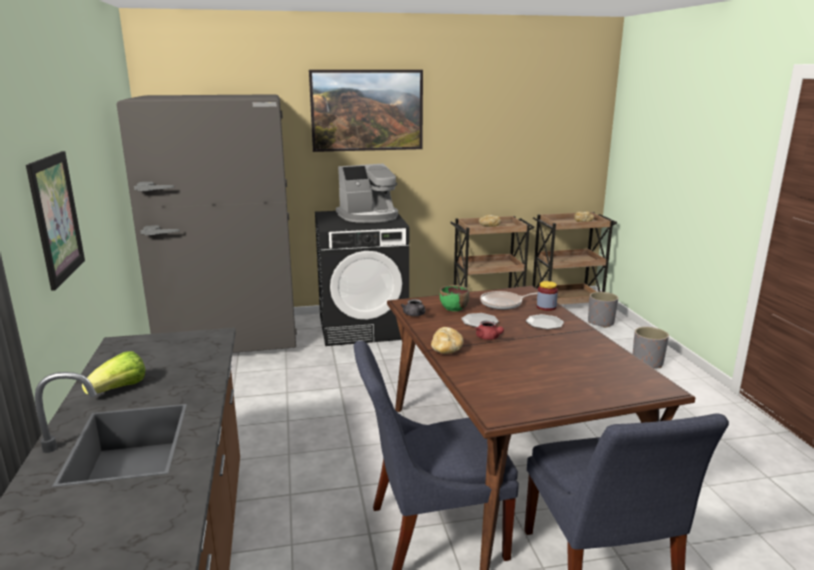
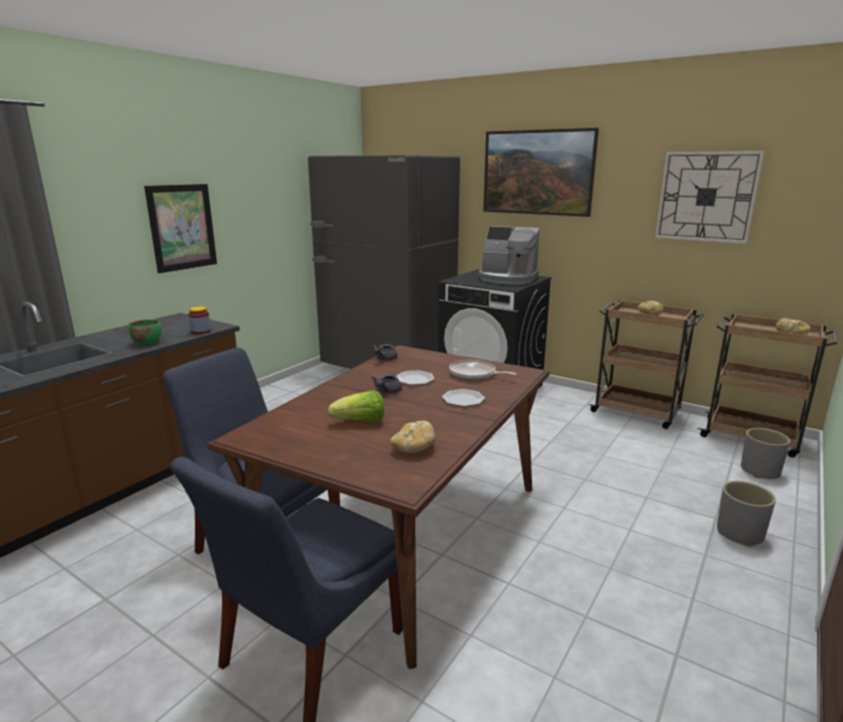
camera: 45 degrees right, 0 degrees up
(120, 389) = (116, 336): lettuce -> lettuce (360, 422)
(446, 350) = (335, 387): bread -> bread (414, 448)
(454, 308) = (424, 364): green bowl -> green bowl (147, 342)
(489, 338) = (387, 392): red teapot -> grey teapot
(511, 126) = (706, 197): none -> wall clock
(546, 307) = (504, 389): jar -> jar (201, 331)

